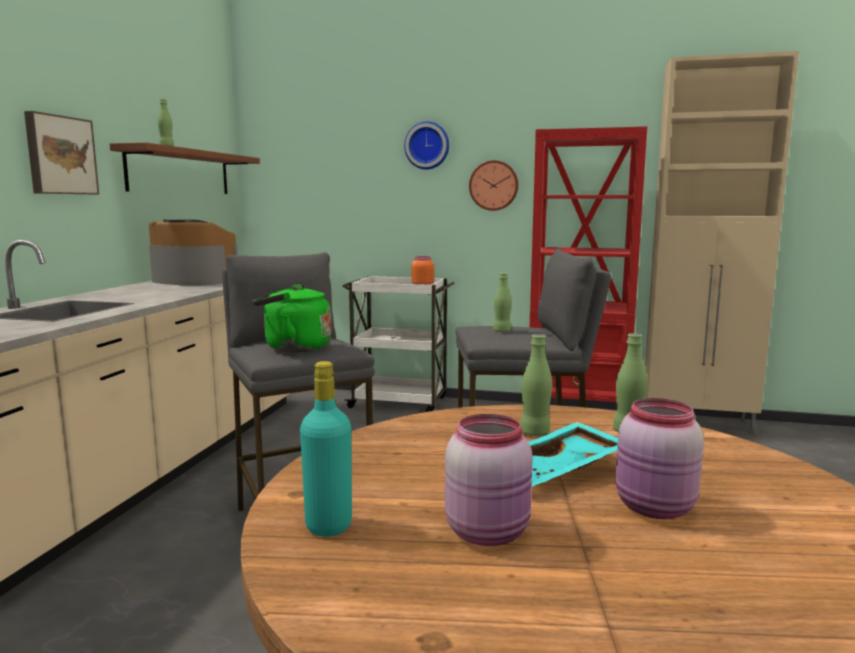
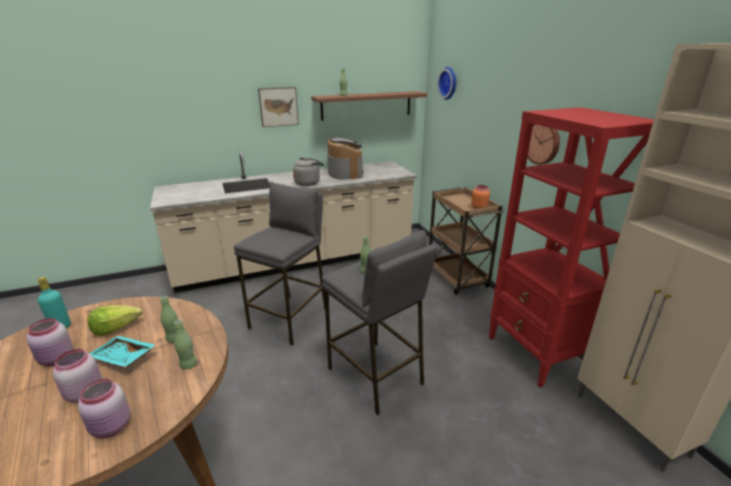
camera: 55 degrees right, 15 degrees up
(176, 292) = (308, 183): none -> grey kettle
(293, 348) = (267, 239): green kettle -> none
(400, 403) = (457, 278): white cart -> brown cart
(427, 146) = (509, 99): wall clock -> wall clock (449, 83)
(427, 470) = (116, 328): none -> lettuce
(772, 490) = (112, 427): none -> pink jar

